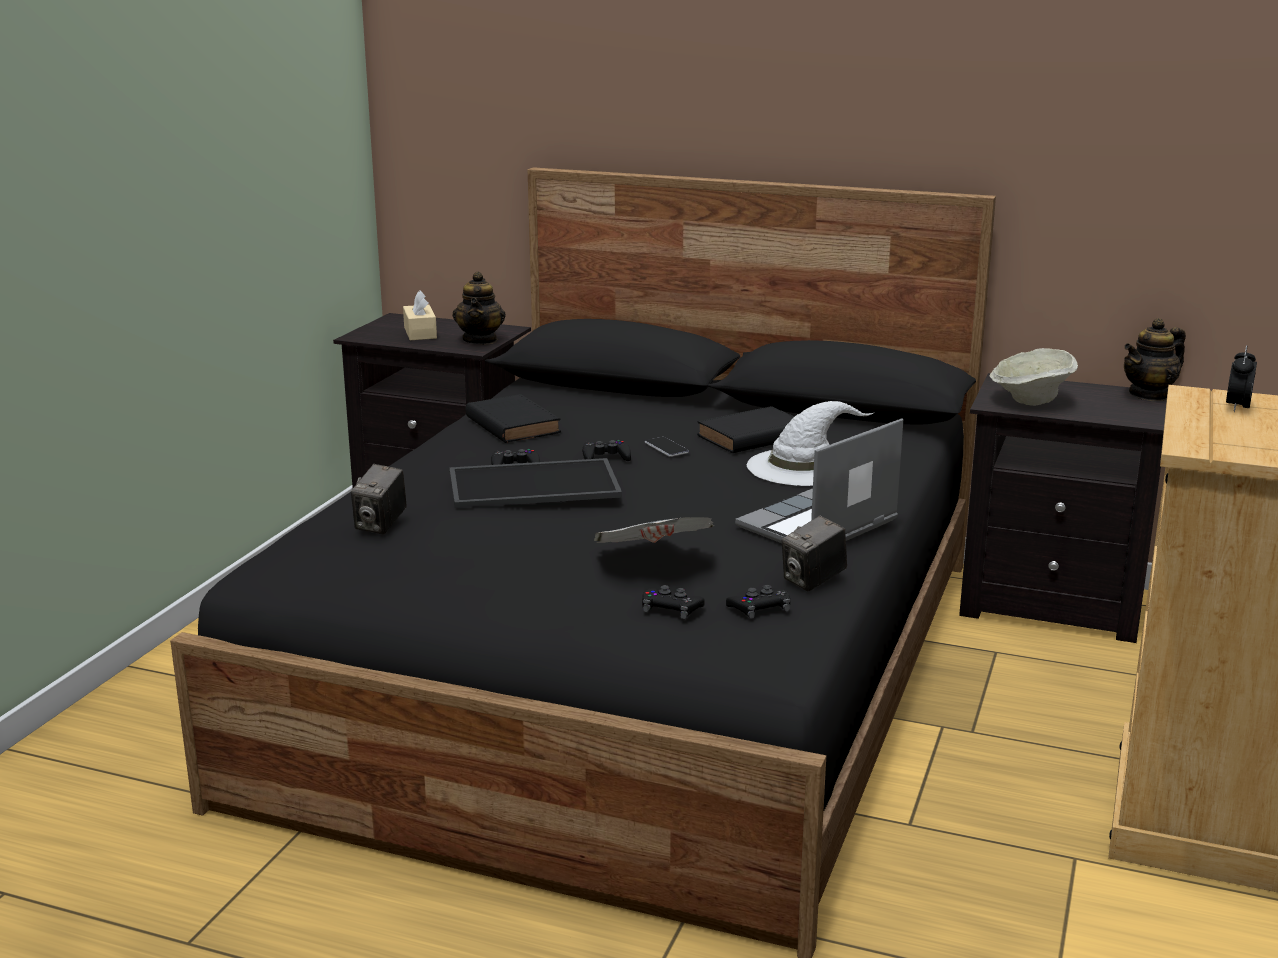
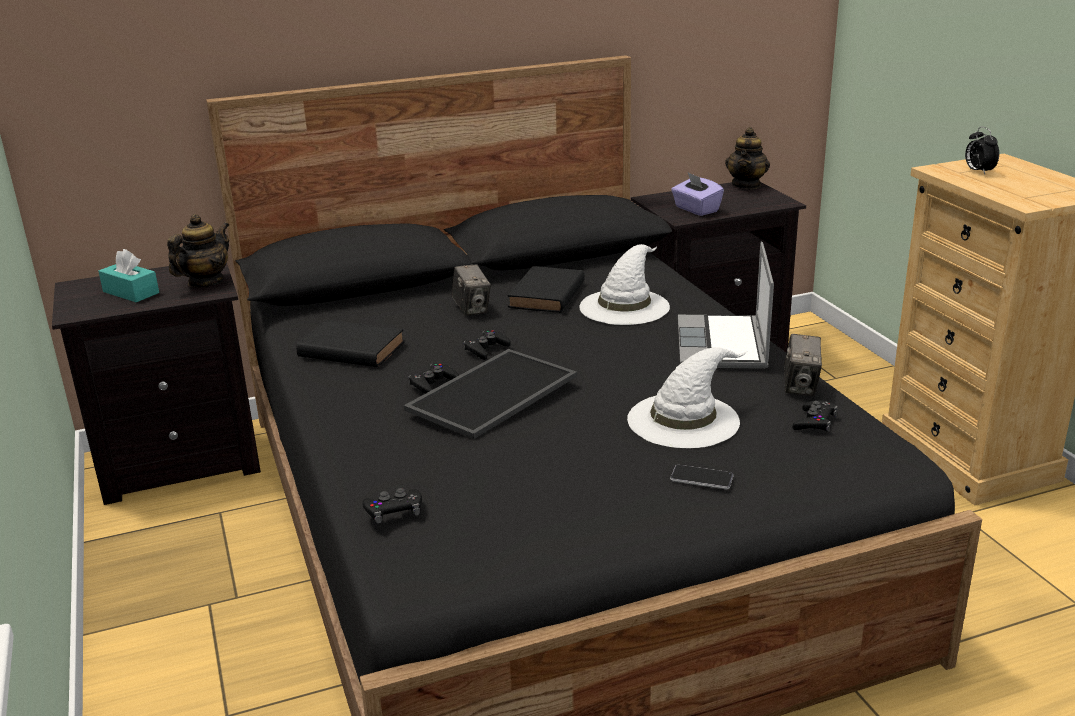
camera: 40 degrees left, 5 degrees up
(381, 525) = (448, 481): camera -> camera (472, 309)
(420, 333) = (131, 292): beige tissue box -> turquoise tissue box
(480, 340) = (205, 282): teapot -> teapot turned 105 degrees counterclockwise
(652, 562) = (684, 419): newspaper -> white hat
(666, 448) = (508, 325): phone -> phone (701, 478)
(671, 609) = (773, 448): black game controller -> black game controller (394, 510)
(1029, 401) = (696, 209): beige bowl -> purple tissue box

